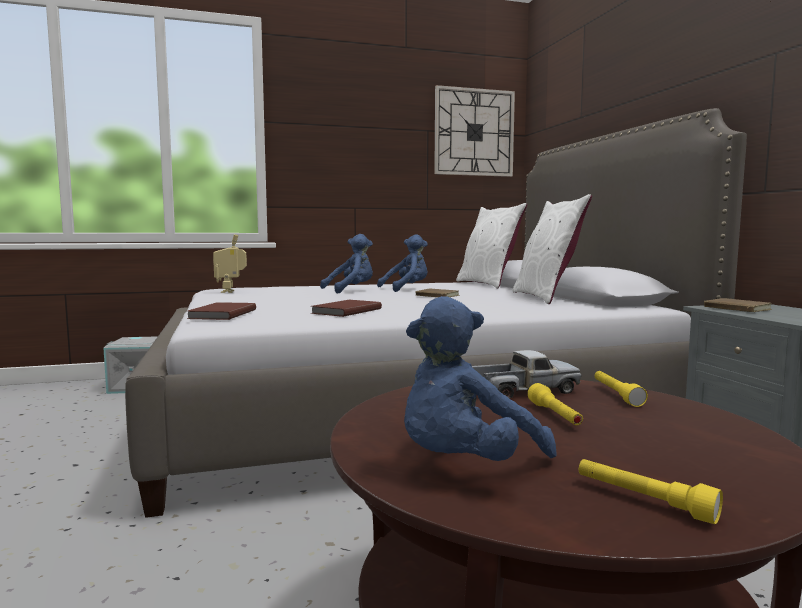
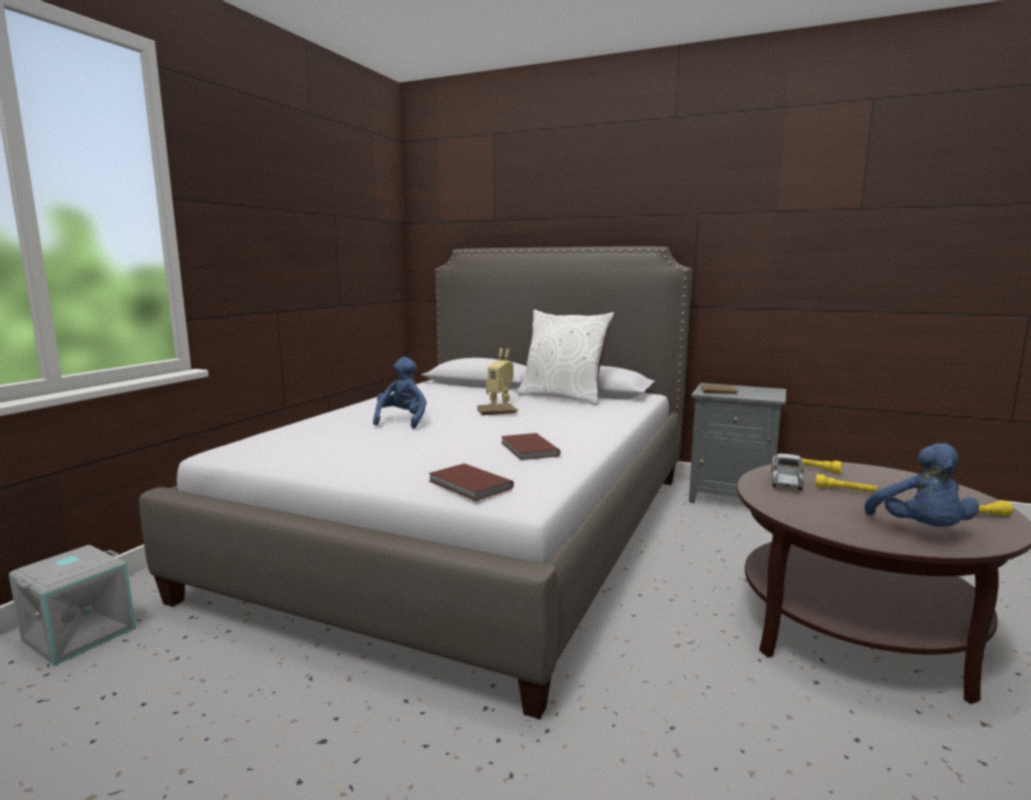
camera: 50 degrees left, 5 degrees up
(231, 291) = (281, 452): toy robot -> toy robot (501, 403)
(407, 289) = (432, 407): blue plush toy -> none
(474, 132) = (371, 219): wall clock -> none
(488, 284) = (453, 386): white pillow -> none

